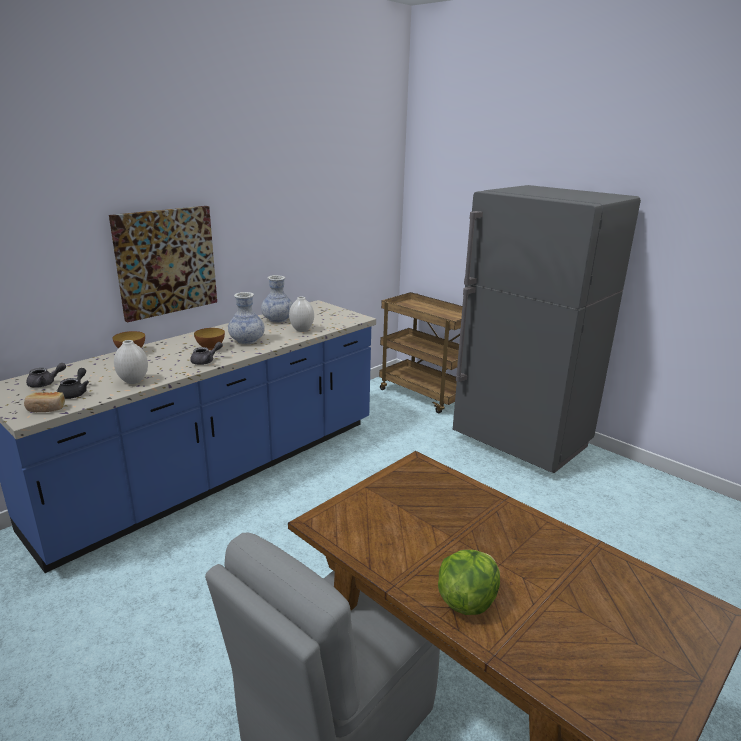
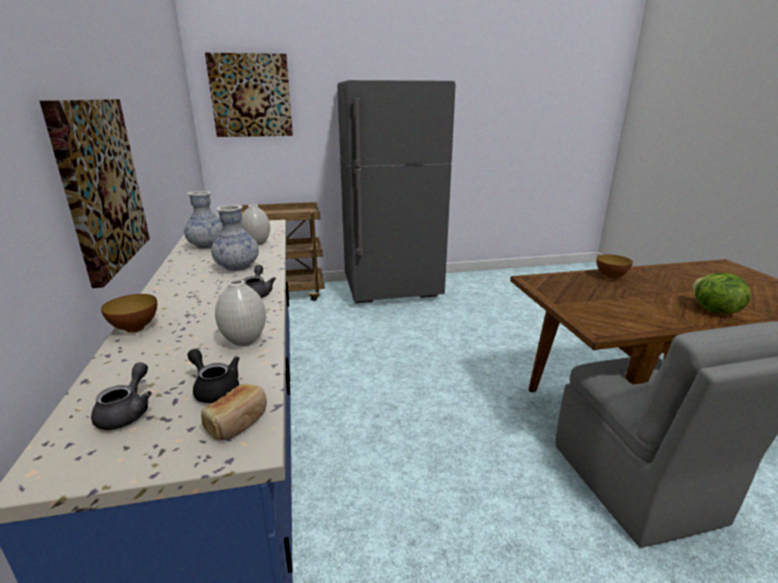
camera: 55 degrees left, 0 degrees up
(210, 348) = (222, 285): bowl -> bowl (610, 277)
(447, 190) = (251, 96): none -> picture

